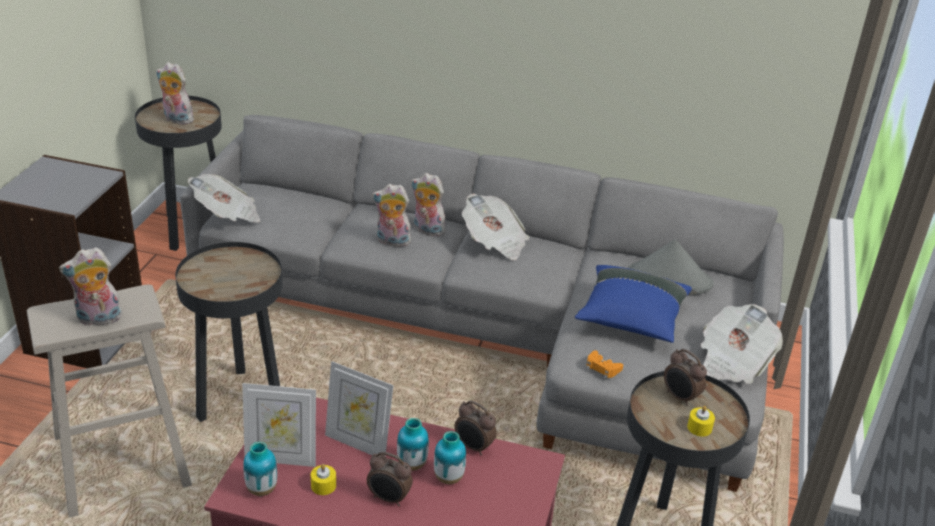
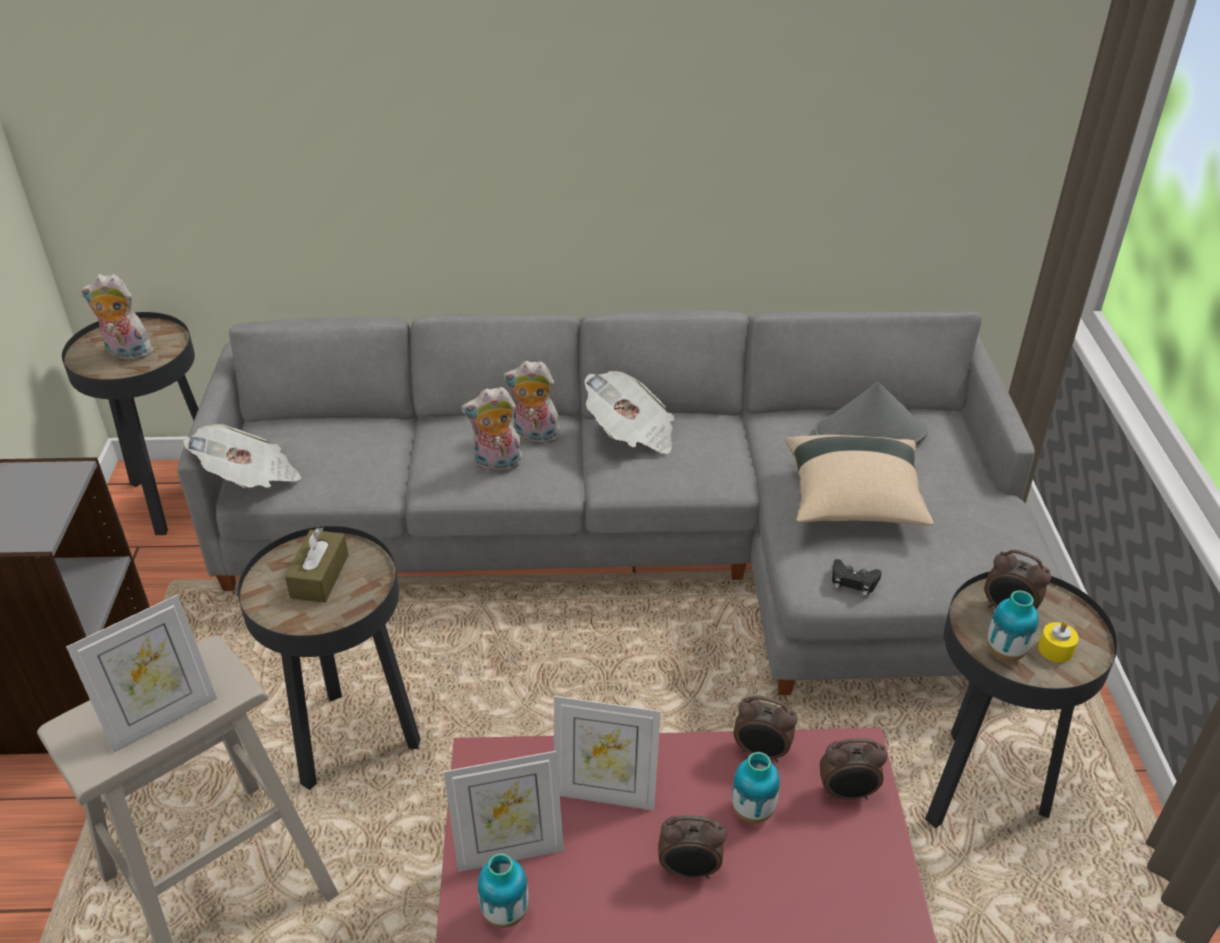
camera: 15 degrees left, 5 degrees up
(98, 319) = (162, 718): plush toy -> picture frame
(232, 271) = (319, 576): none -> brown tissue box
(323, 485) = (590, 878): yellow candle -> none
(412, 464) = (694, 805): vase -> vase (1005, 652)
(518, 485) = (847, 793): none -> alarm clock
(602, 368) = (853, 581): orange game controller -> black game controller
(631, 319) = (853, 501): blue pillow -> beige pillow
(733, 361) = (1003, 529): newspaper -> none

